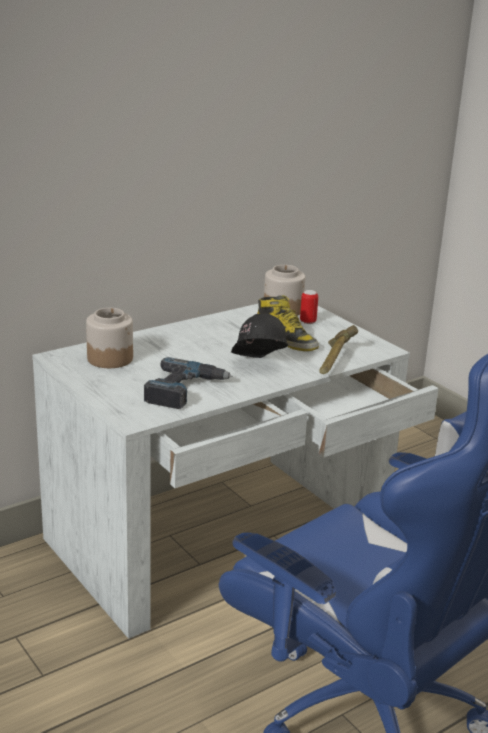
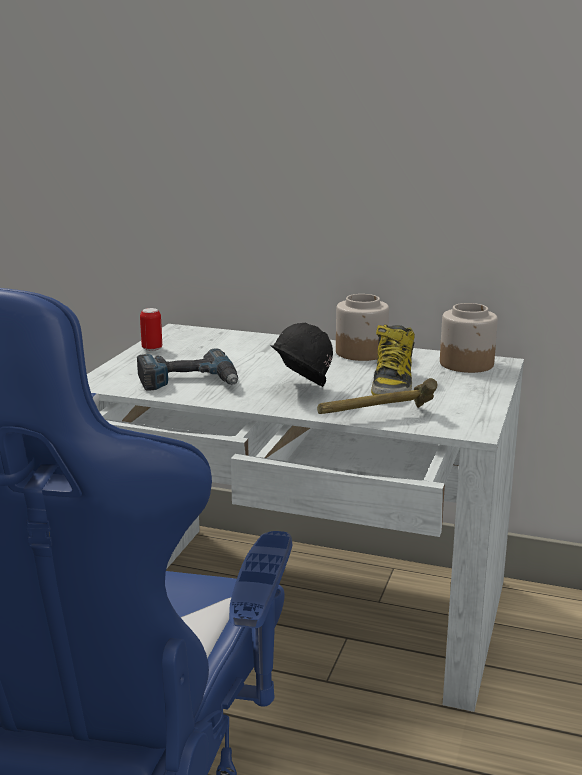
camera: 55 degrees right, 5 degrees down
(110, 358) = (207, 343): jar -> jar (362, 352)
(308, 322) = (462, 380): can -> can (152, 348)

